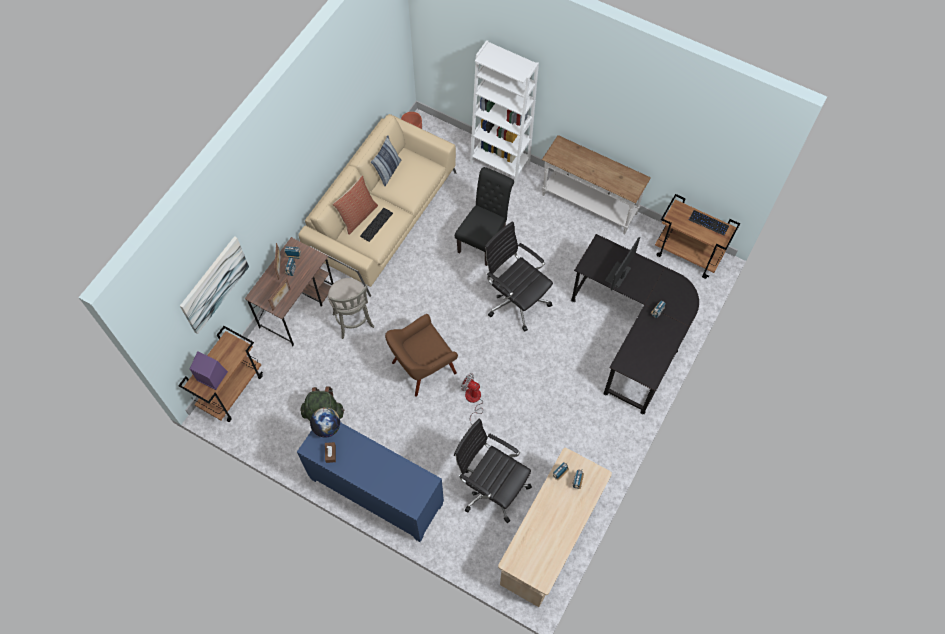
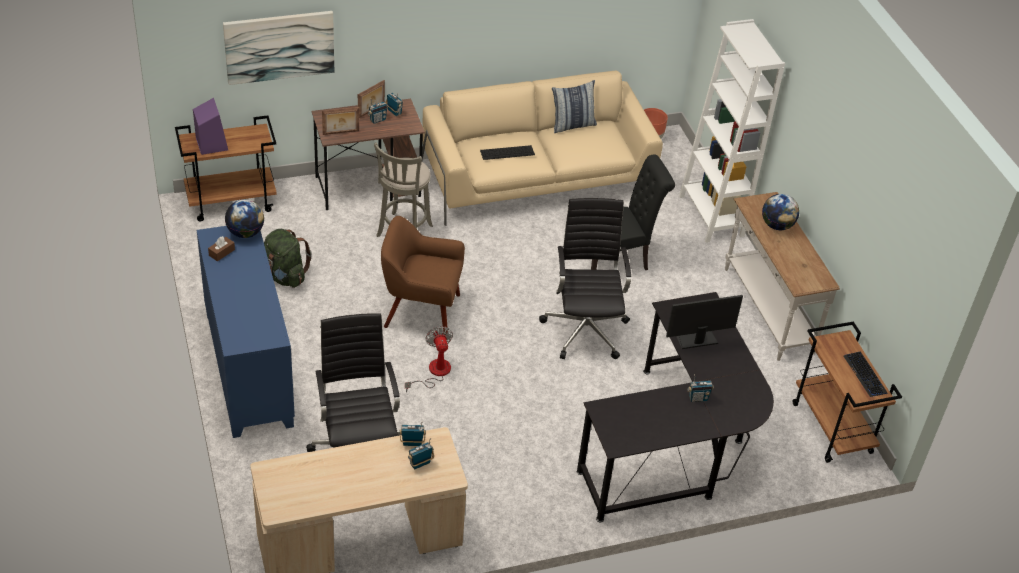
camera: 40 degrees right, 20 degrees down
(358, 216) = (498, 136): pillow -> none
(582, 160) = (777, 226): none -> globe

